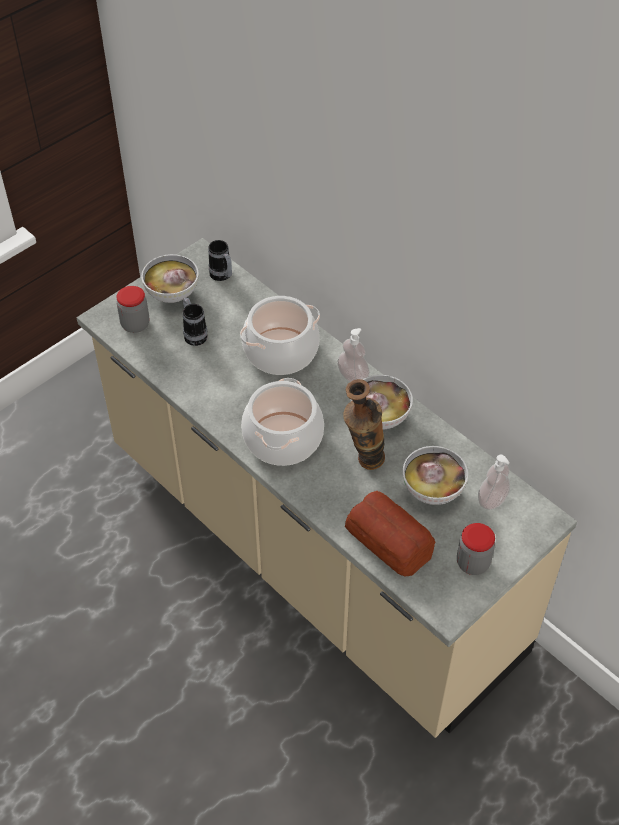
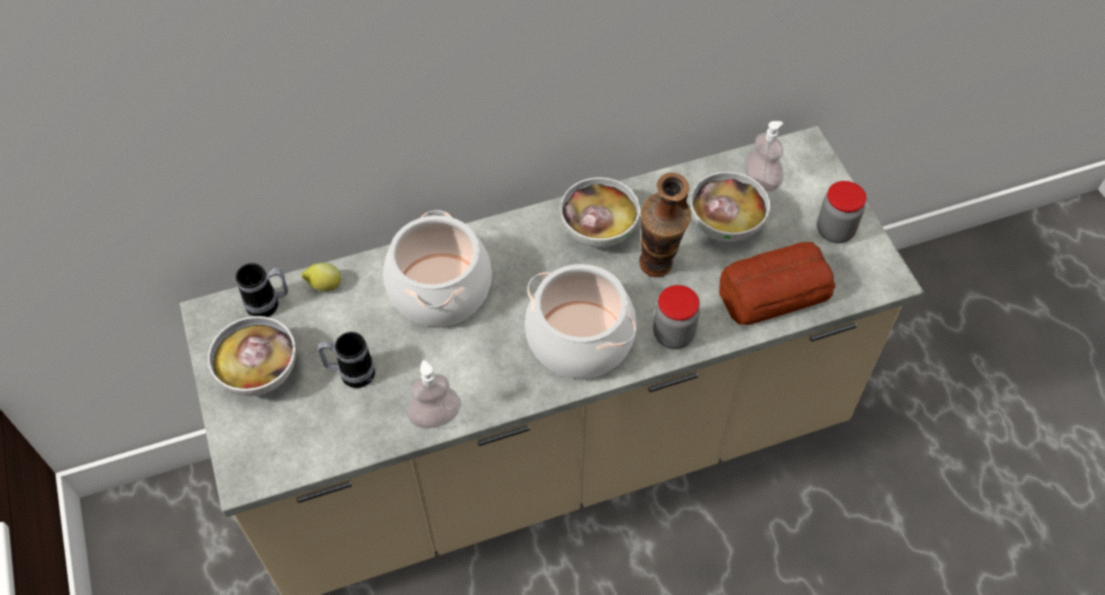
camera: 65 degrees left, 5 degrees up
(135, 324) = (288, 438): jar -> jar (673, 335)
(250, 295) = (324, 286): none -> lemon
(352, 376) = (522, 233): soap dispenser -> soap dispenser (435, 416)

